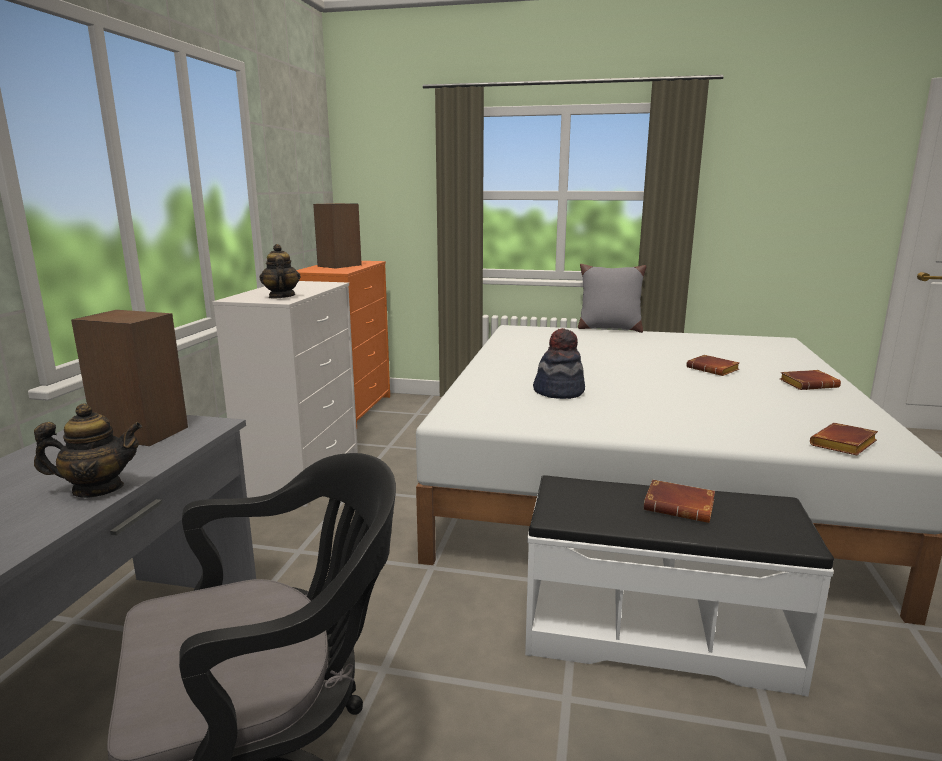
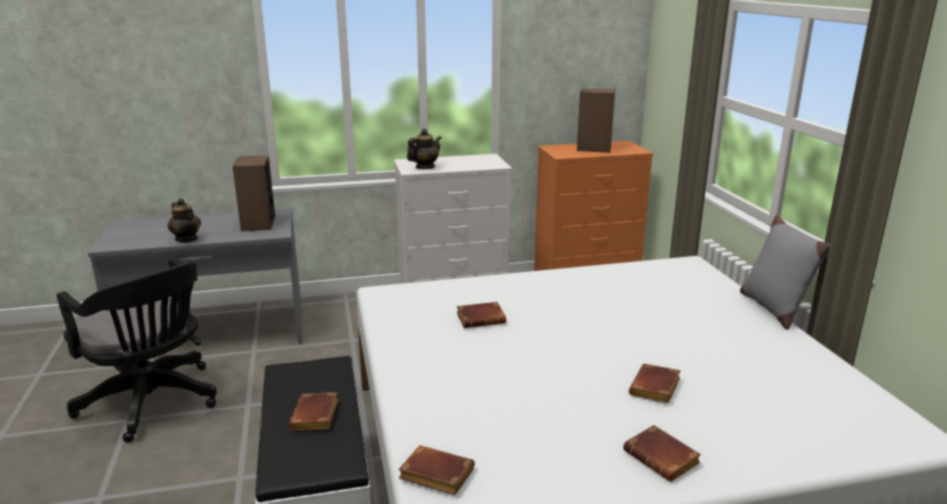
camera: 65 degrees right, 5 degrees up
(559, 392) = (481, 318): hat -> brown book

